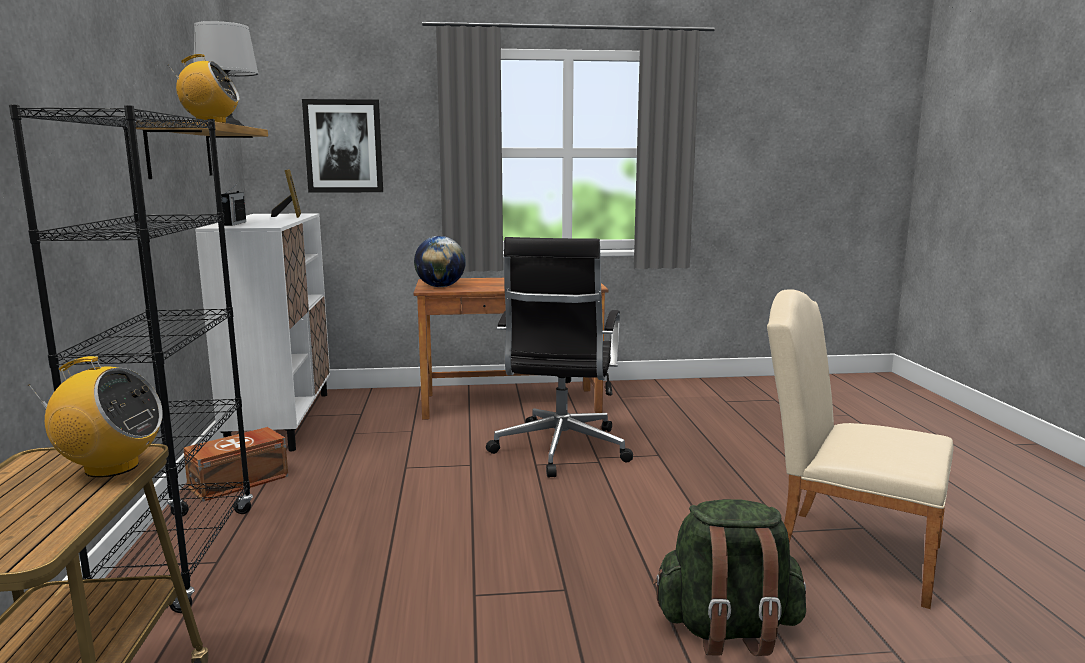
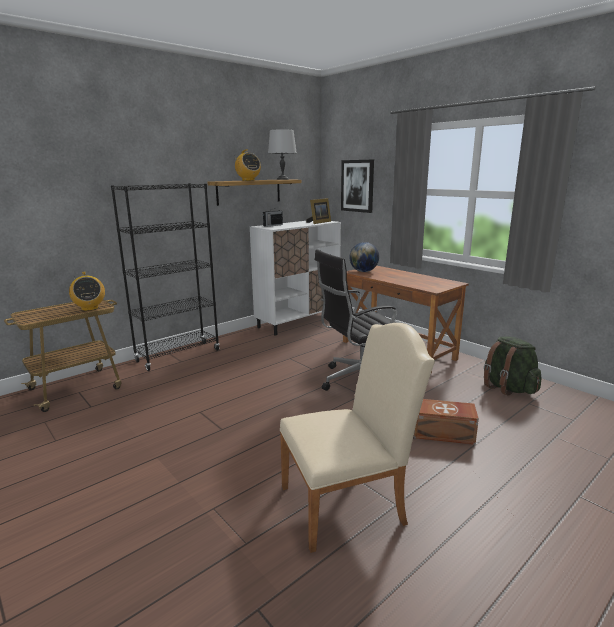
camera: 55 degrees right, 5 degrees up
(240, 482) = (239, 339): brown storage box -> brown storage box (444, 433)
(727, 630) = (223, 481): green backpack -> green backpack (508, 388)
(843, 551) = (350, 502): beige chair -> beige chair turned 75 degrees clockwise

